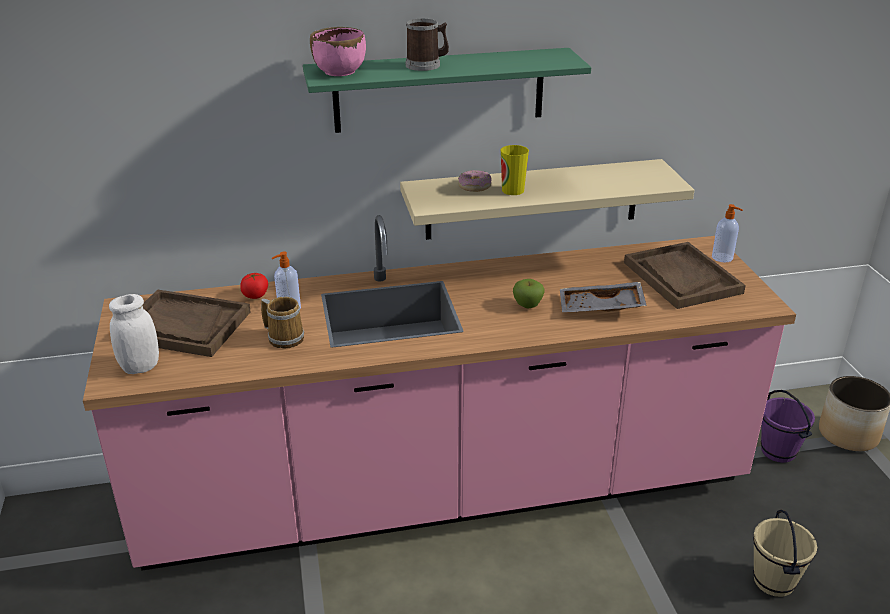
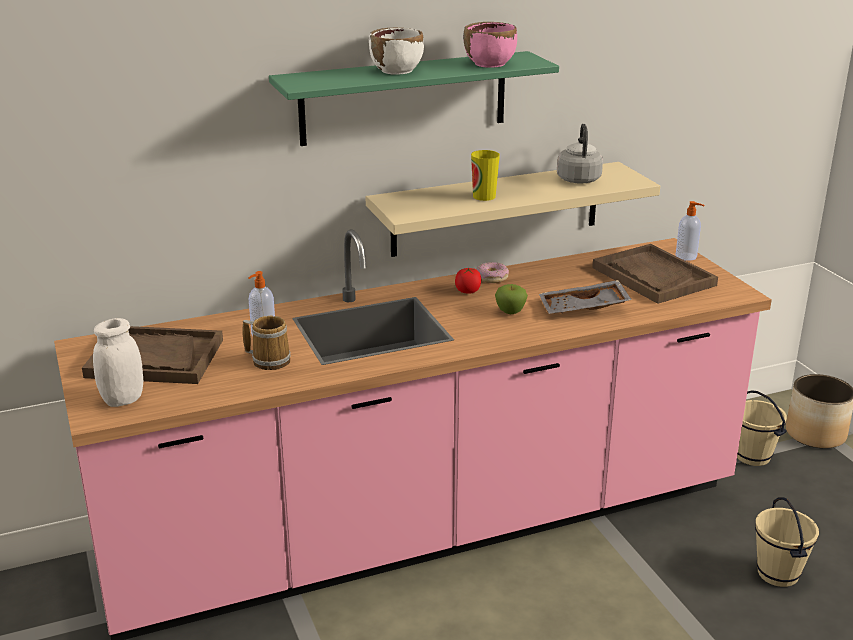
camera: 10 degrees left, 5 degrees down
(255, 295) = (222, 325): tomato -> tomato (468, 291)
(340, 71) = (312, 79): pink bowl -> pink bowl (490, 64)
(427, 65) = (397, 70): mug -> white bowl
(474, 186) = (444, 195): donut -> donut (492, 278)
(613, 176) = (578, 179): none -> grey kettle
(777, 452) = (752, 456): purple bucket -> beige bucket

